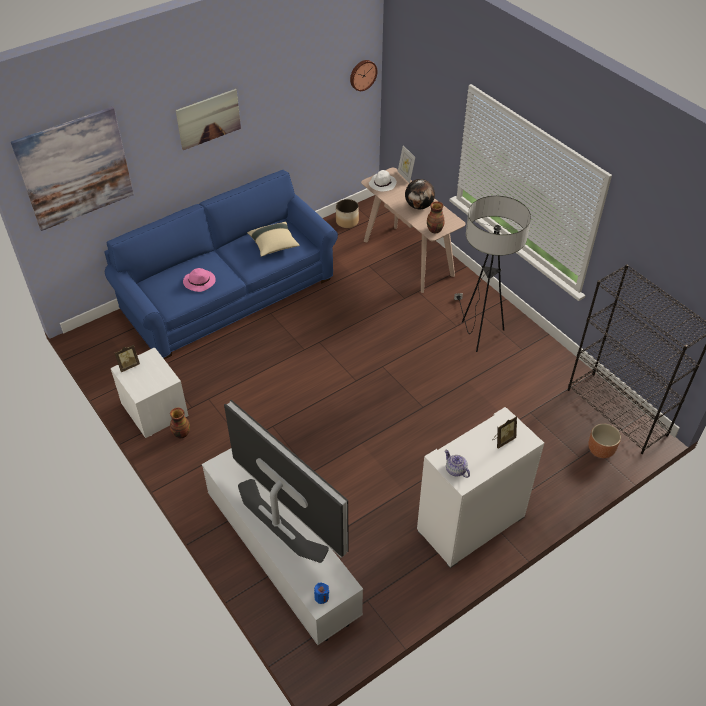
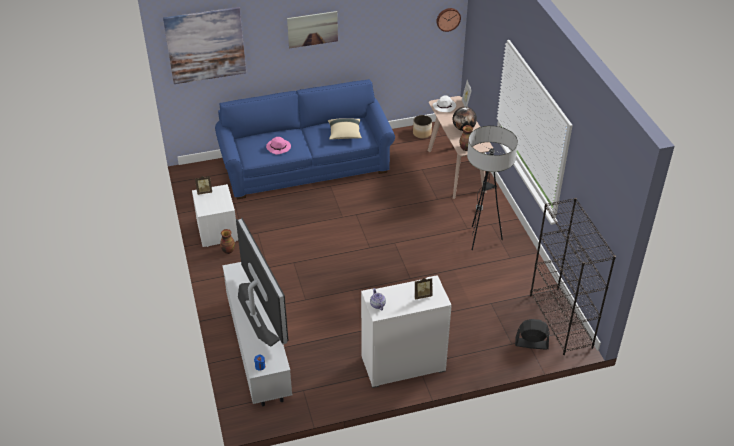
camera: 20 degrees right, 5 degrees down
(600, 450) = (531, 343): brown planter -> black fan

